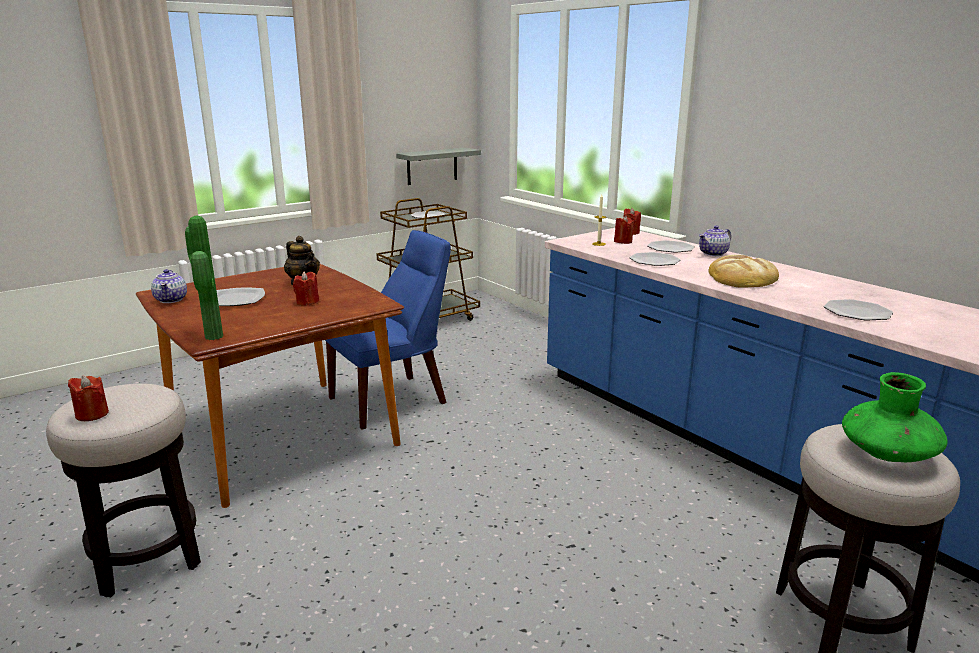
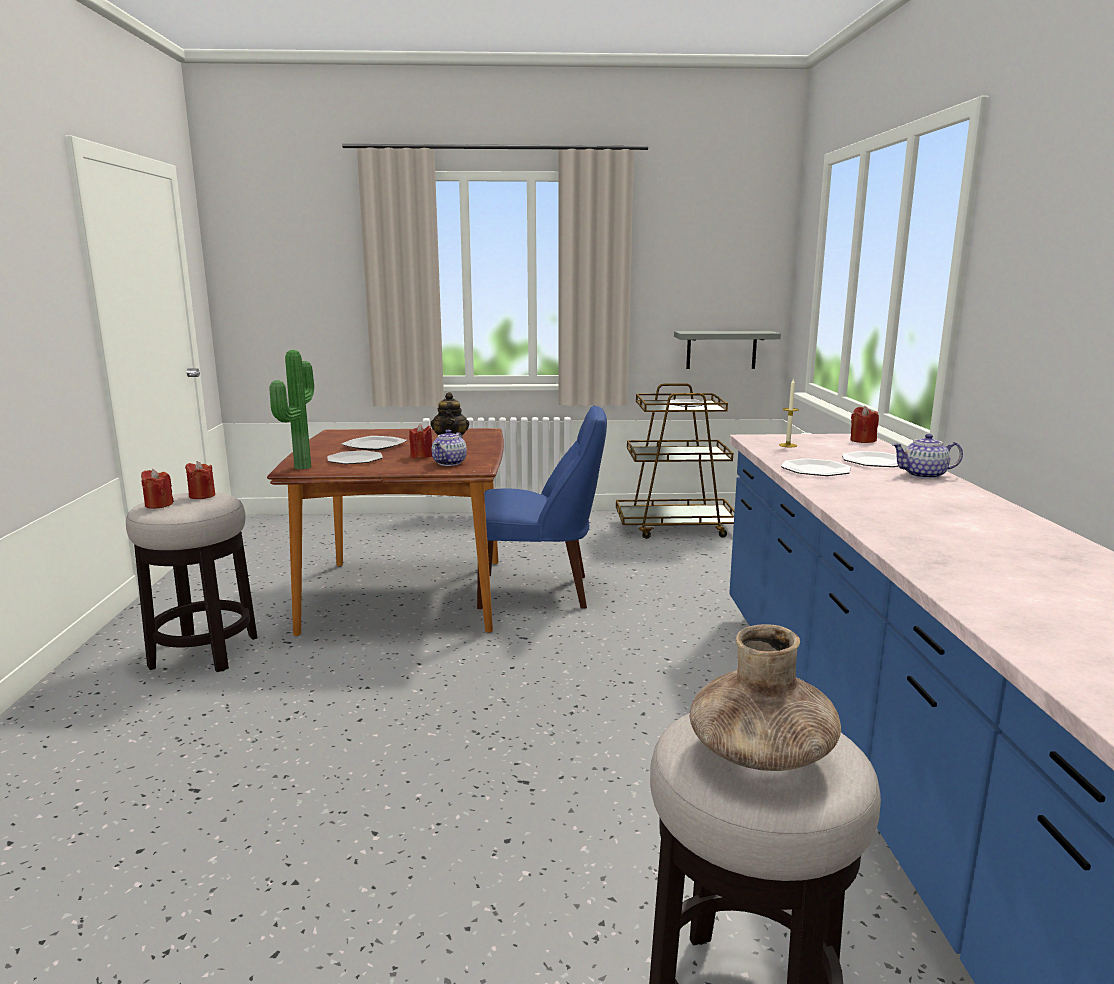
camera: 35 degrees right, 5 degrees down
(171, 299) = (332, 438): teapot -> teapot (450, 463)
(623, 241) = (827, 447): red candle -> red candle (202, 496)
(742, 278) = (893, 504): bread -> none
(857, 312) = (974, 569): plate -> plate (355, 459)
(887, 453) = (760, 754): green vase -> brown vase

